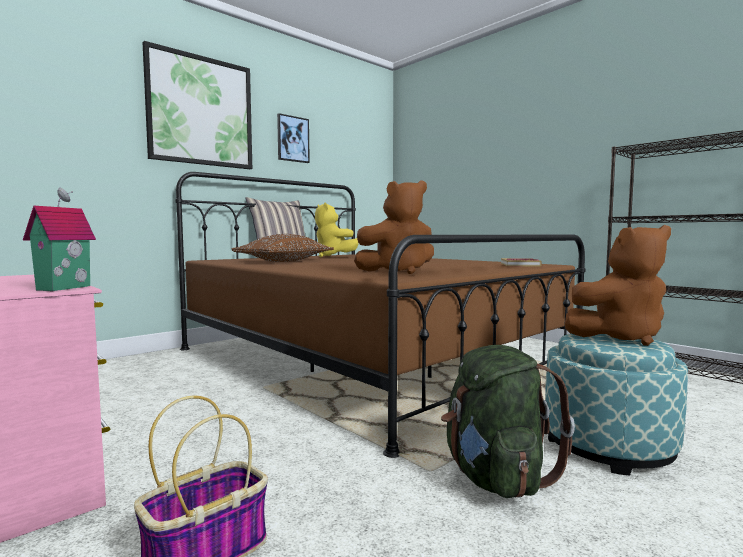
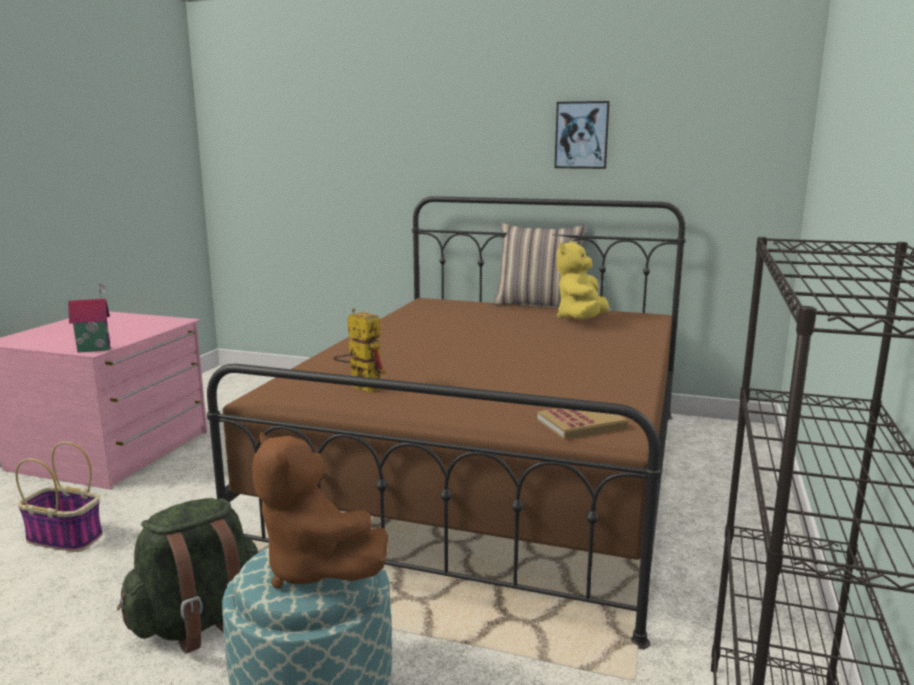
camera: 60 degrees right, 10 degrees up
(201, 111) = (452, 119): picture -> none
(285, 261) = (454, 324): brown pillow -> none
(398, 272) = (359, 386): brown plush toy -> toy robot

